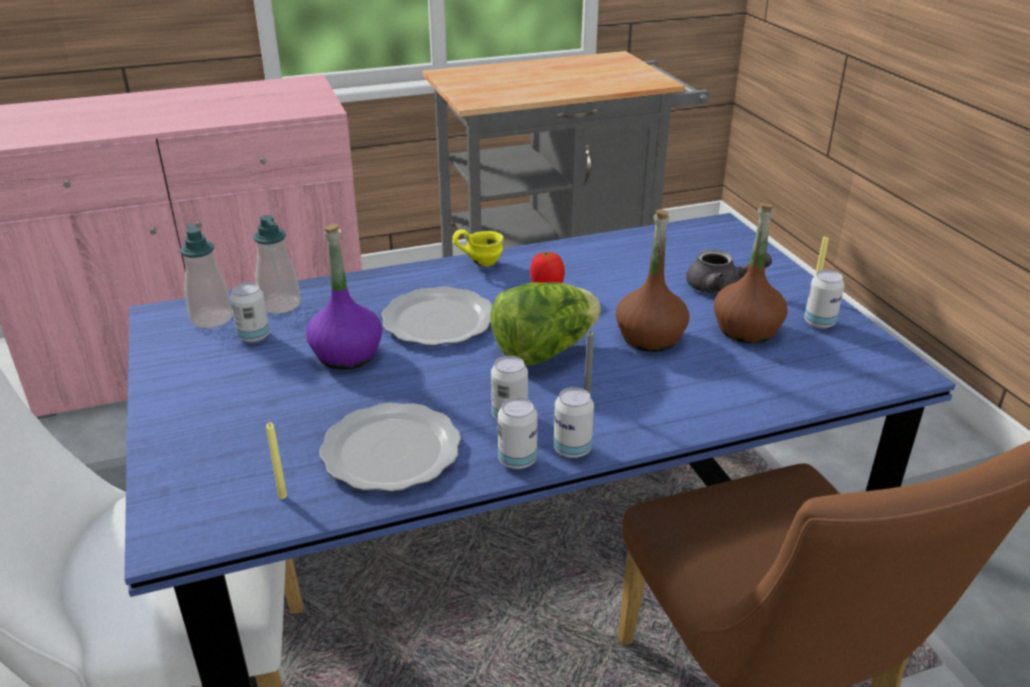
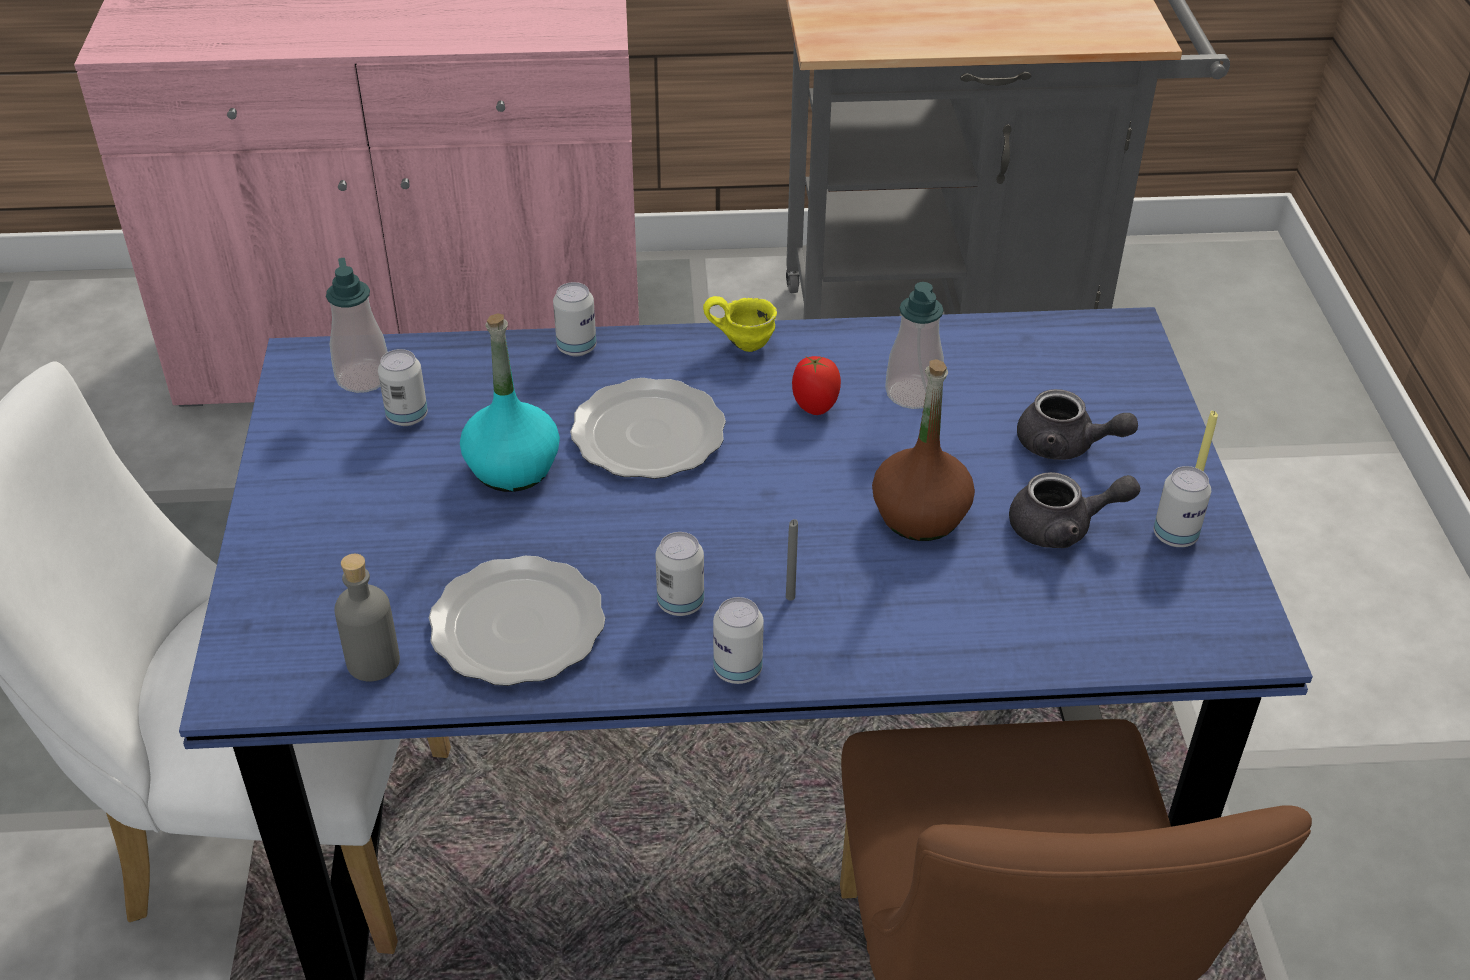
camera: 15 degrees right, 10 degrees up
(280, 305) = (454, 369): soap dispenser -> soap dispenser (912, 393)
(282, 496) = (373, 661): yellow candle -> grey bottle
(346, 355) = (512, 468): purple bottle -> turquoise bottle
(517, 460) = (663, 671): can -> can (576, 348)
(544, 351) = (766, 511): lettuce -> none
(746, 329) = (1062, 528): brown bottle -> grey teapot

